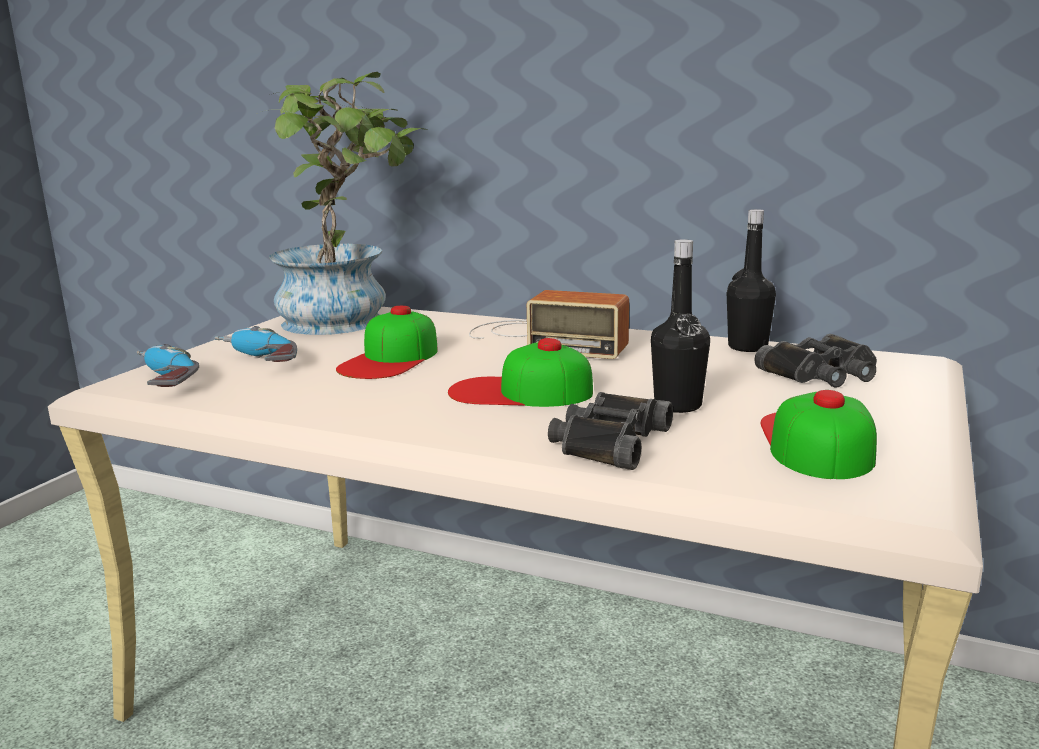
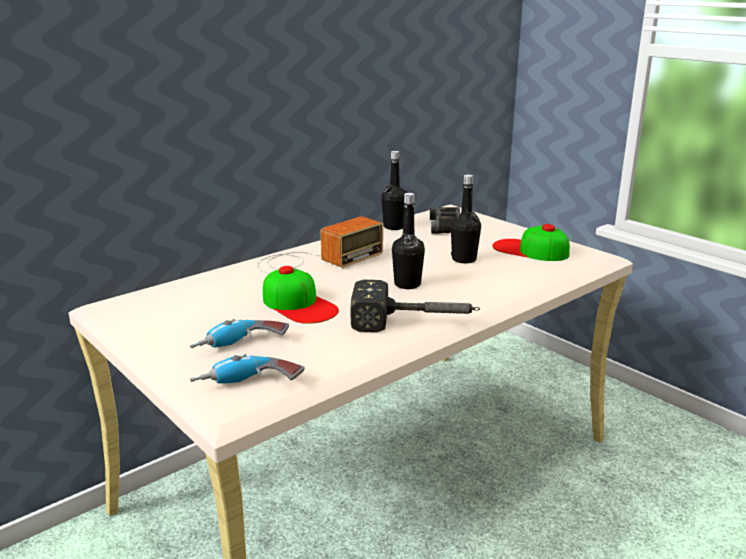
camera: 65 degrees left, 5 degrees up
(349, 321) = (175, 303): potted plant -> none
(386, 418) = (415, 322): none -> hammer
(520, 392) = (407, 284): cap -> black bottle
(608, 442) = (498, 282): black binoculars -> none

